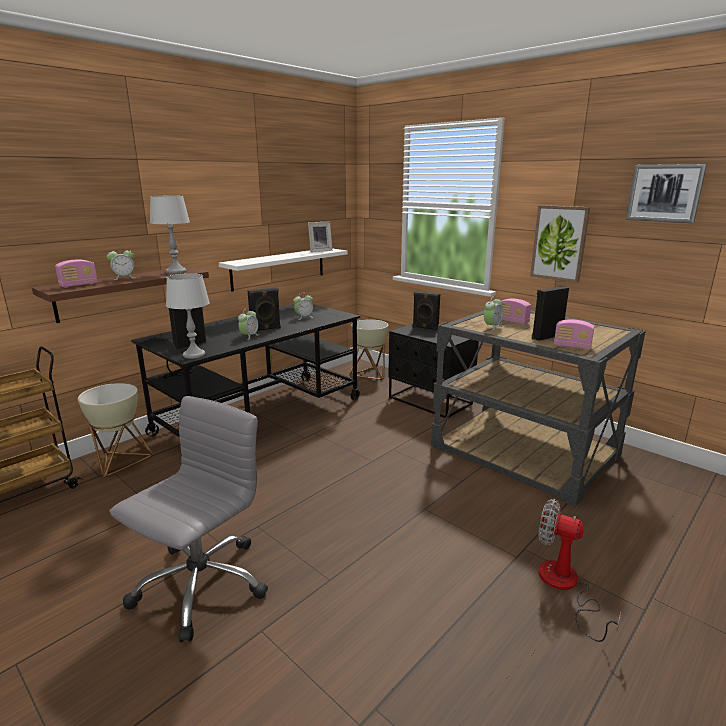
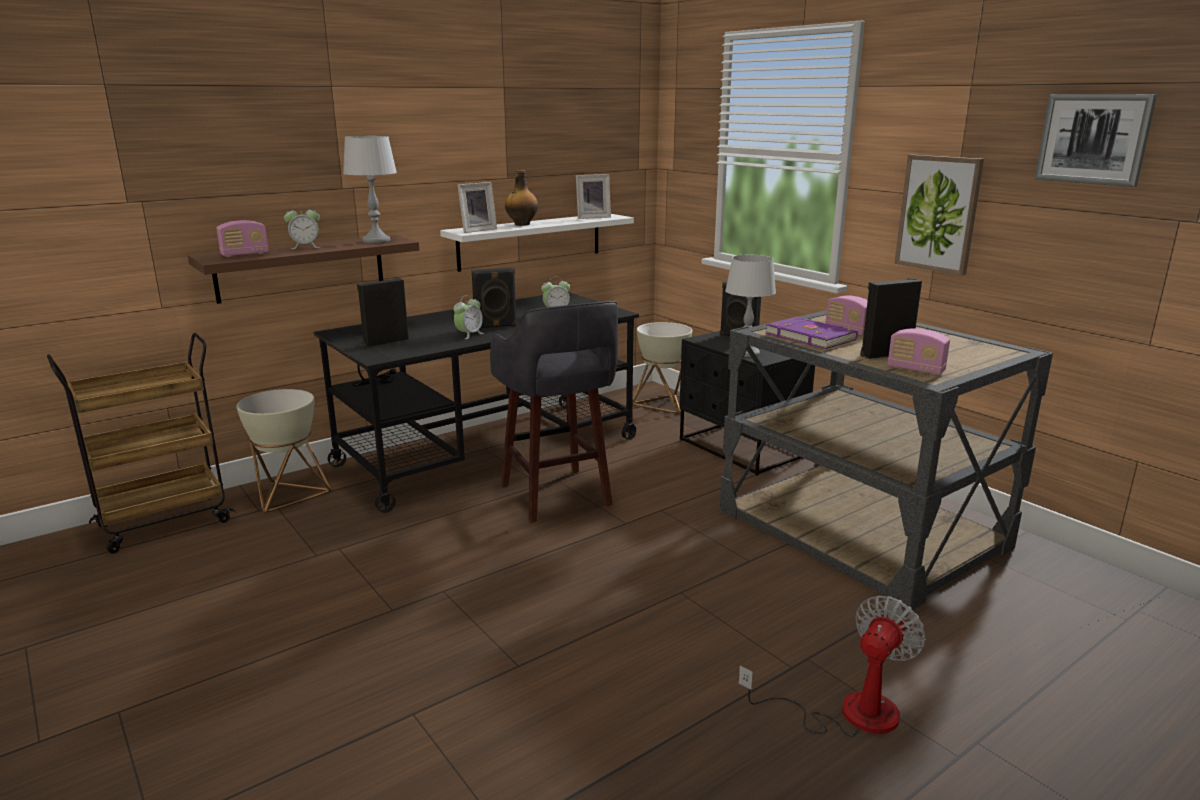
camera: 10 degrees right, 0 degrees up
(194, 355) = (386, 355): grey table lamp -> grey table lamp (746, 353)
(201, 584) = (353, 651): grey office chair -> none
(245, 262) = (476, 230): none -> picture frame
(274, 257) = (521, 224): none -> bottle
(319, 446) = (557, 497): none -> grey stool
(492, 327) = (810, 336): alarm clock -> purple book
(565, 587) = (848, 713): fan -> fan turned 90 degrees clockwise

